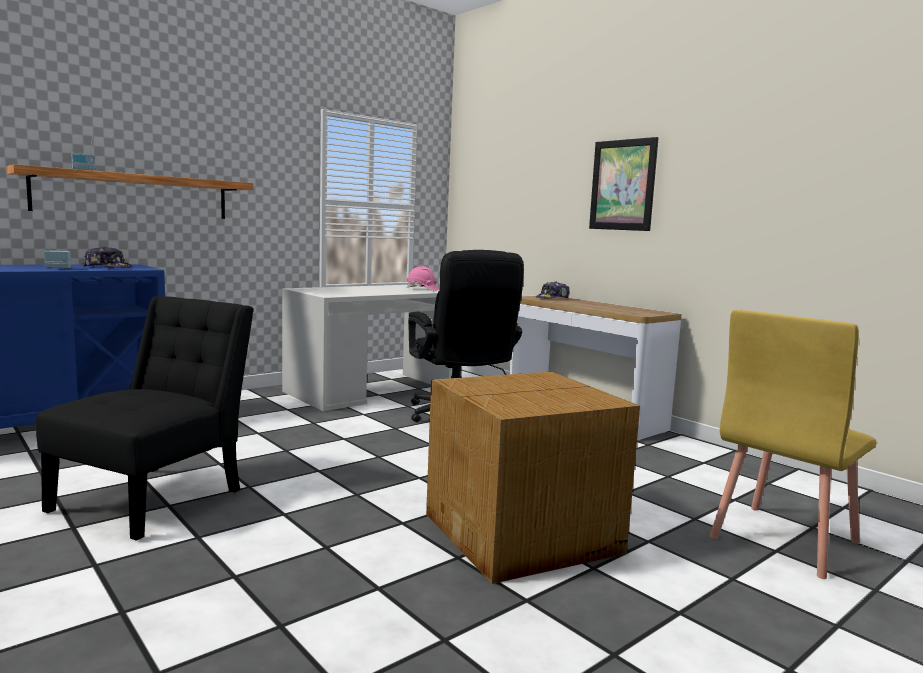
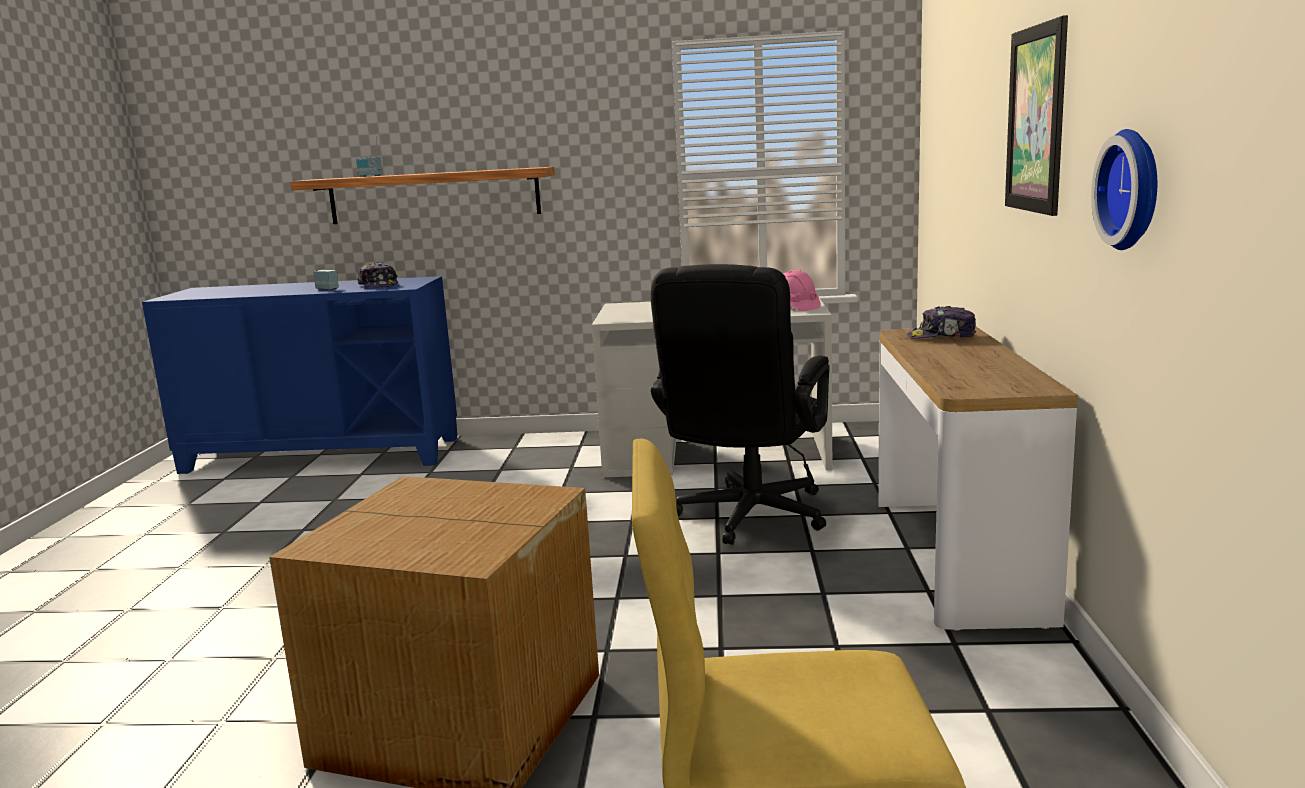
camera: 45 degrees right, 5 degrees up
(156, 497) = (274, 553): black chair -> none
(731, 216) = (1135, 189): none -> wall clock

